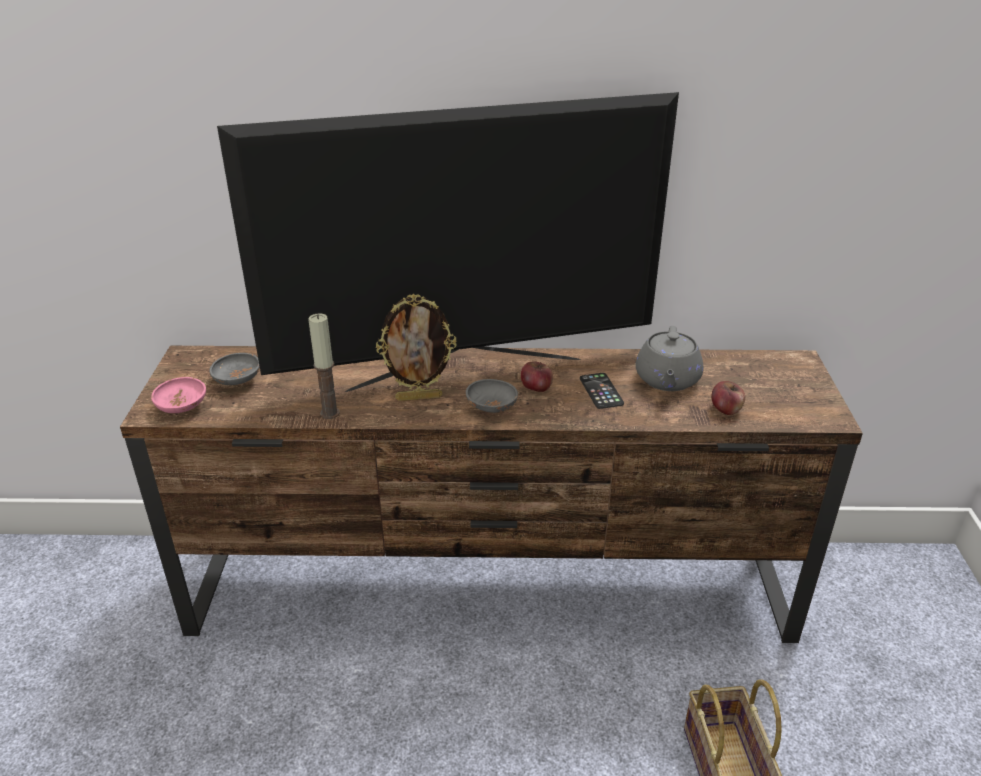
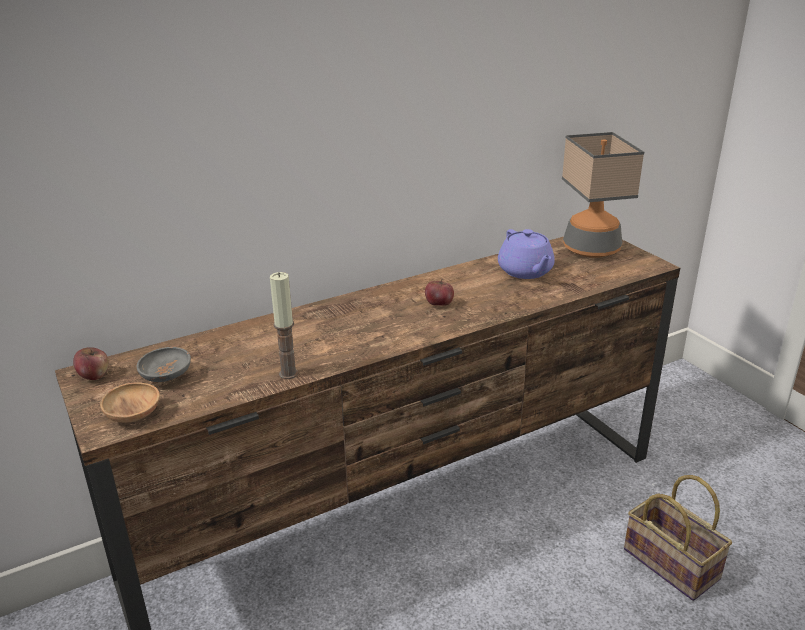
camera: 30 degrees left, 5 degrees down
(182, 407) = (133, 415): pink bowl -> brown bowl
(419, 397) = (353, 338): picture frame -> none
(465, 373) = (370, 310): television -> none
(491, 407) = (420, 327): grey bowl -> none
(601, 391) = (489, 292): phone -> none
(667, 380) = (525, 271): grey teapot -> purple teapot
(726, 409) = (585, 278): apple -> apple (94, 375)
(774, 376) = (591, 249): none -> table lamp

